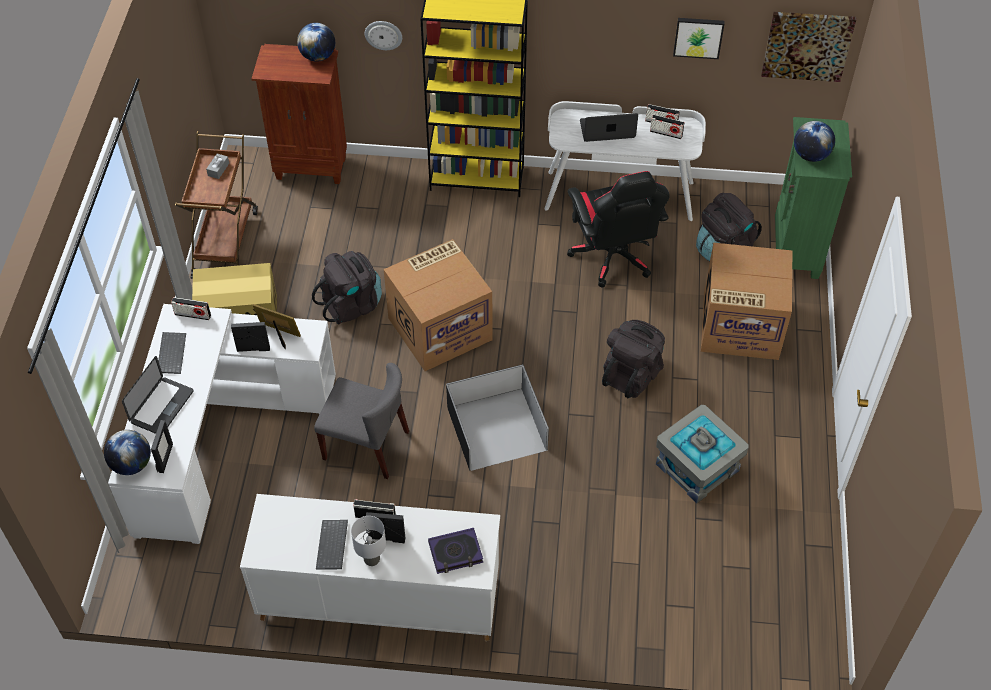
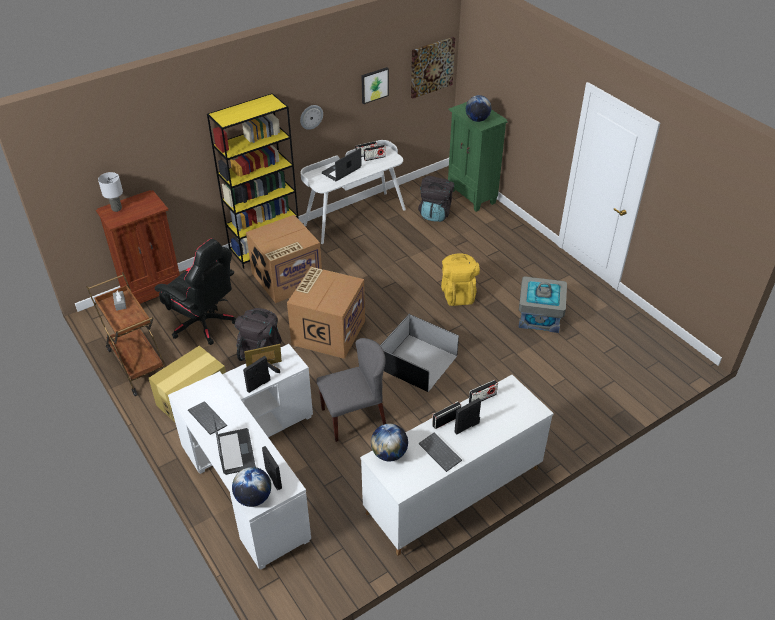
camera: 40 degrees left, 10 degrees down
(193, 315) = (197, 389): radio -> radio (482, 398)
(318, 56) = (143, 198): globe -> globe (389, 453)
(372, 559) = (471, 443): white table lamp -> white table lamp (117, 209)
(383, 34) = (181, 164): wall clock -> wall clock (311, 116)
(455, 553) = (512, 408): book -> none
(612, 255) = (383, 246): black office chair -> black office chair (203, 323)
(632, 374) = (458, 294): black backpack -> yellow backpack
(739, 326) = (483, 243): cardboard box -> cardboard box (286, 279)

